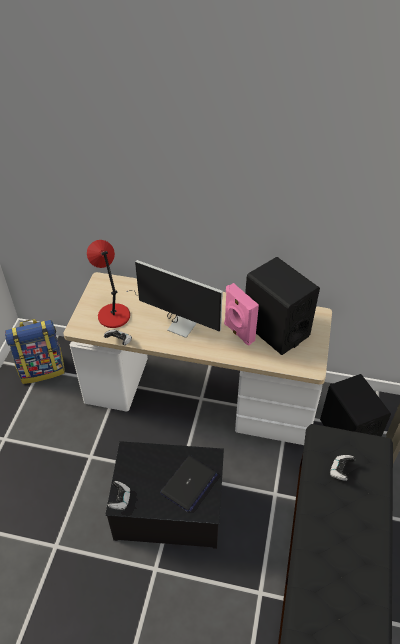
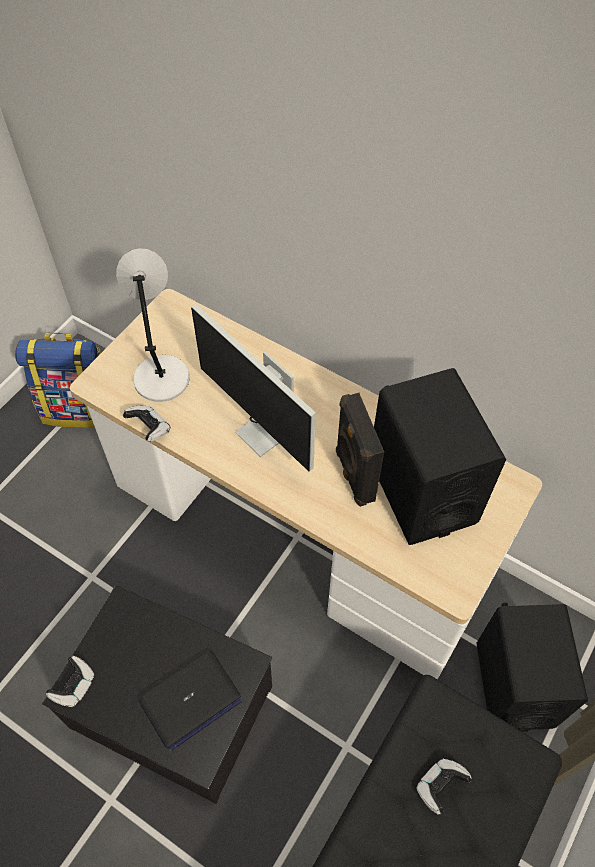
camera: 20 degrees right, 10 degrees up
(113, 315) = (161, 376): red table lamp -> grey table lamp
(238, 333) = (353, 476): pink speaker -> black speaker

